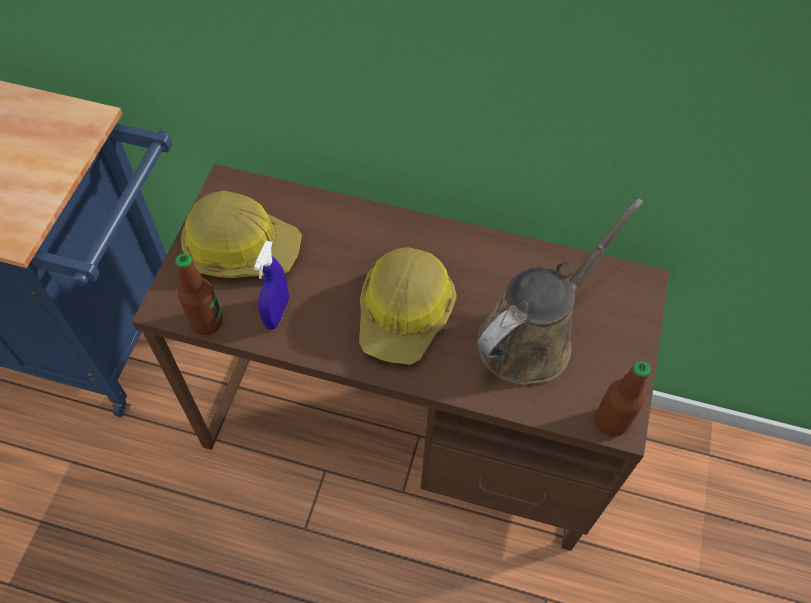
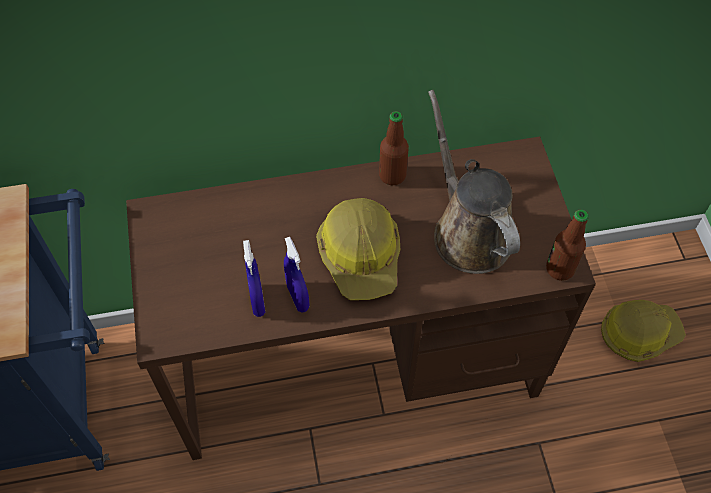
camera: 25 degrees left, 0 degrees up
(207, 322) = (203, 334): bottle -> bottle (392, 175)
(241, 248) = (194, 261): hard hat -> hard hat (638, 333)
(317, 327) = (298, 297): none -> blue spray bottle
(532, 337) = (468, 231): brown watering can -> brown watering can turned 45 degrees counterclockwise

